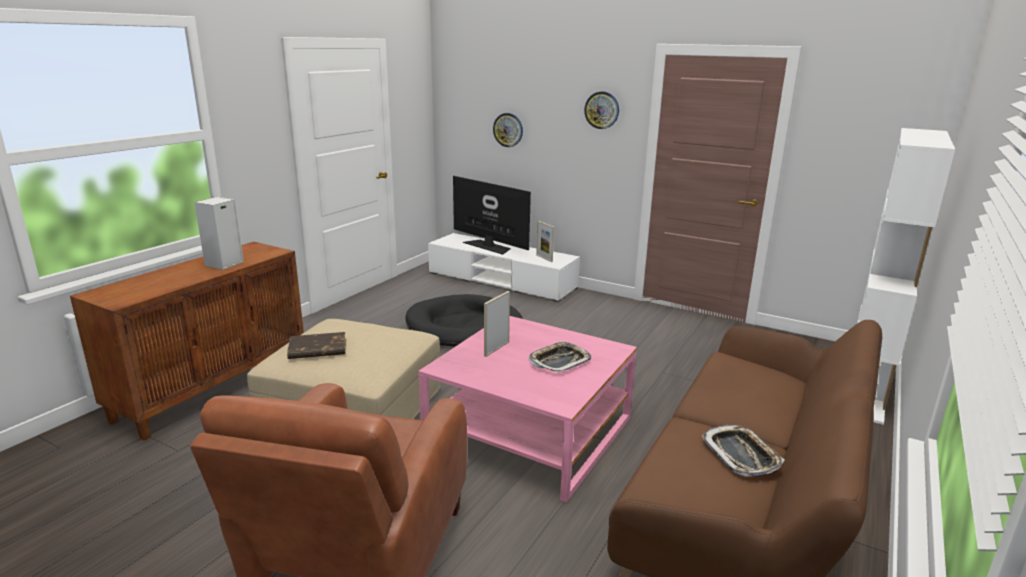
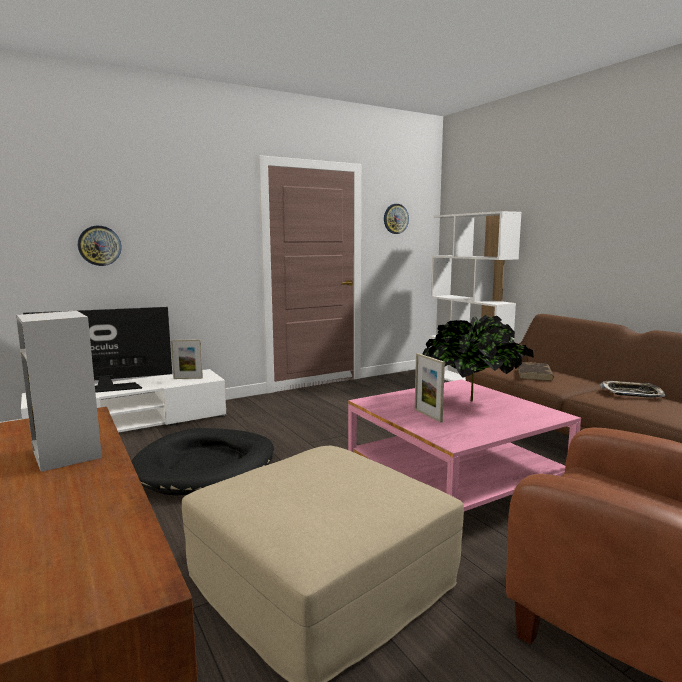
camera: 60 degrees left, 10 degrees down
(317, 349) = (316, 507): brown book -> brown book (534, 374)
(559, 361) = (472, 402): tray -> potted plant
(602, 110) = (214, 217): wall clock -> wall clock (395, 219)

